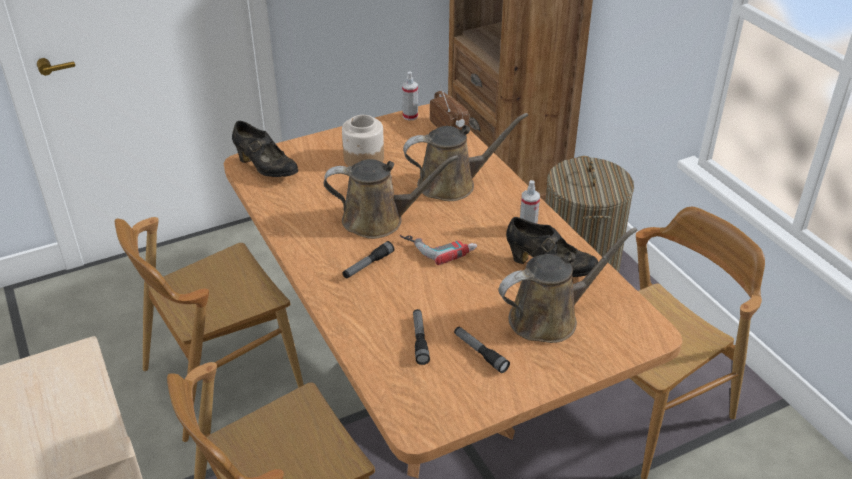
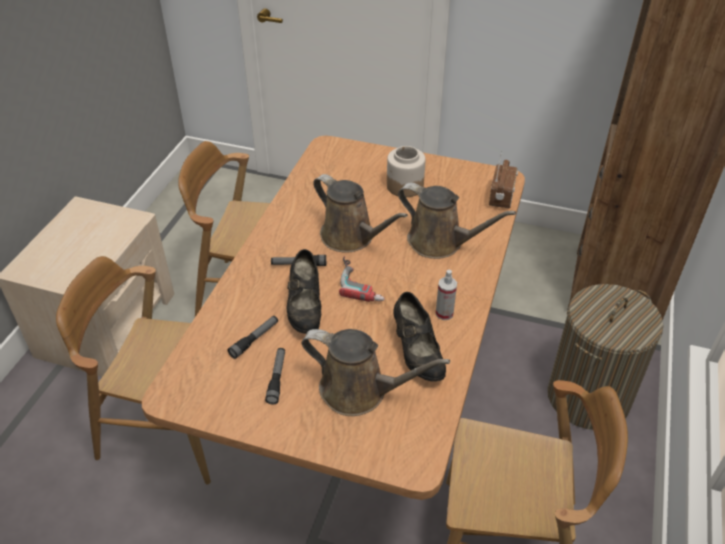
camera: 45 degrees right, 5 degrees up
(266, 169) = (333, 157): black shoe -> black shoe (305, 309)
(410, 116) = (485, 172): spray bottle -> none

